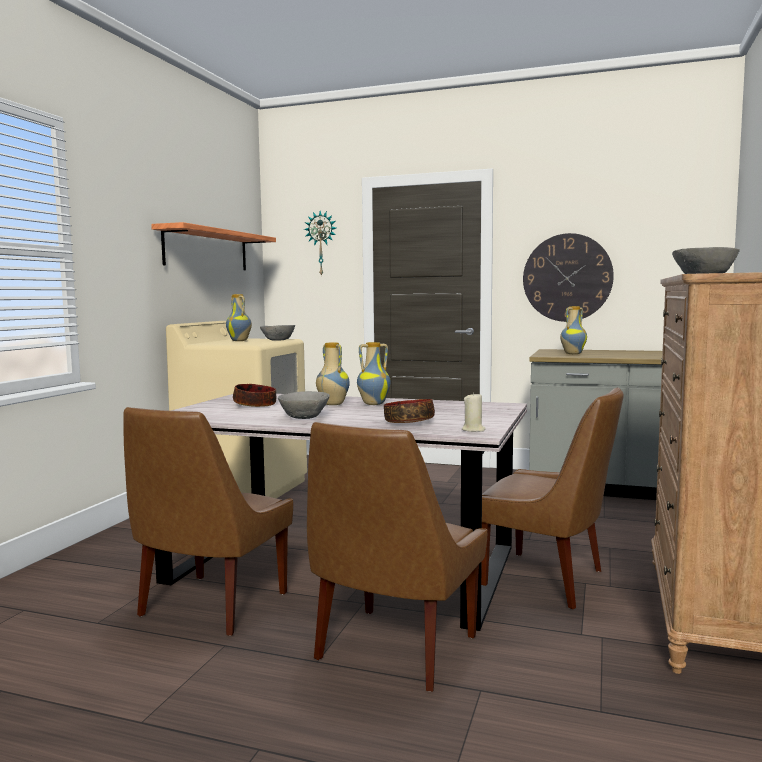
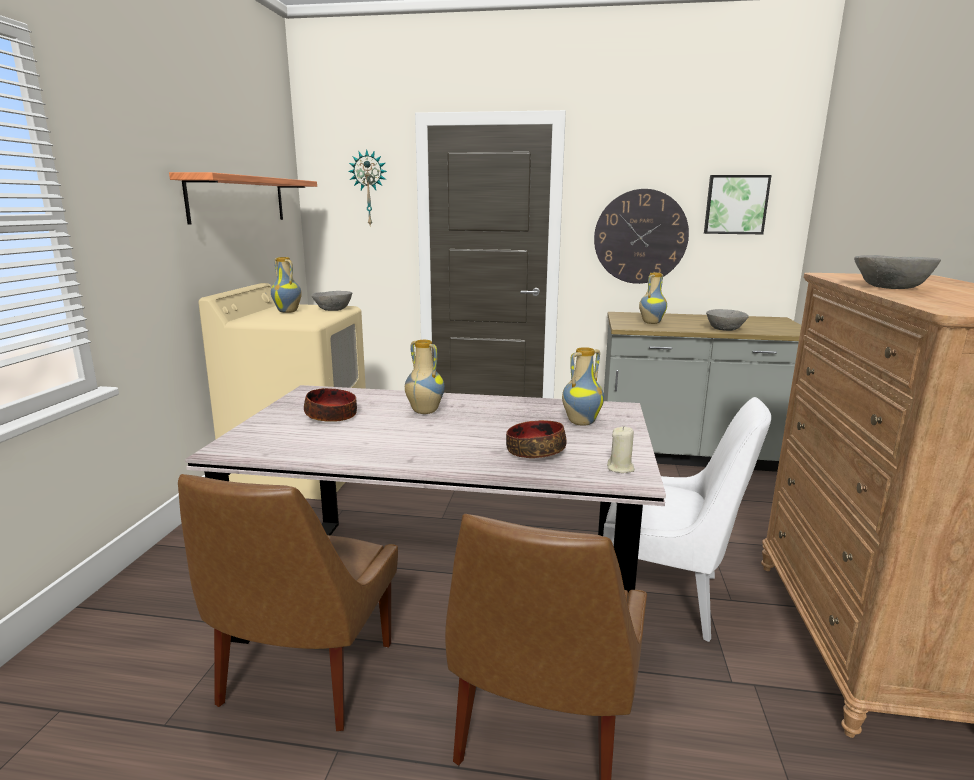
camera: 10 degrees left, 10 degrees up
(303, 417) = (403, 444): grey bowl -> grey bowl (724, 329)
(373, 404) = (472, 409): vase -> vase (580, 422)
(548, 580) = (667, 596): brown chair -> white chair
(657, 244) = (735, 204): none -> picture

